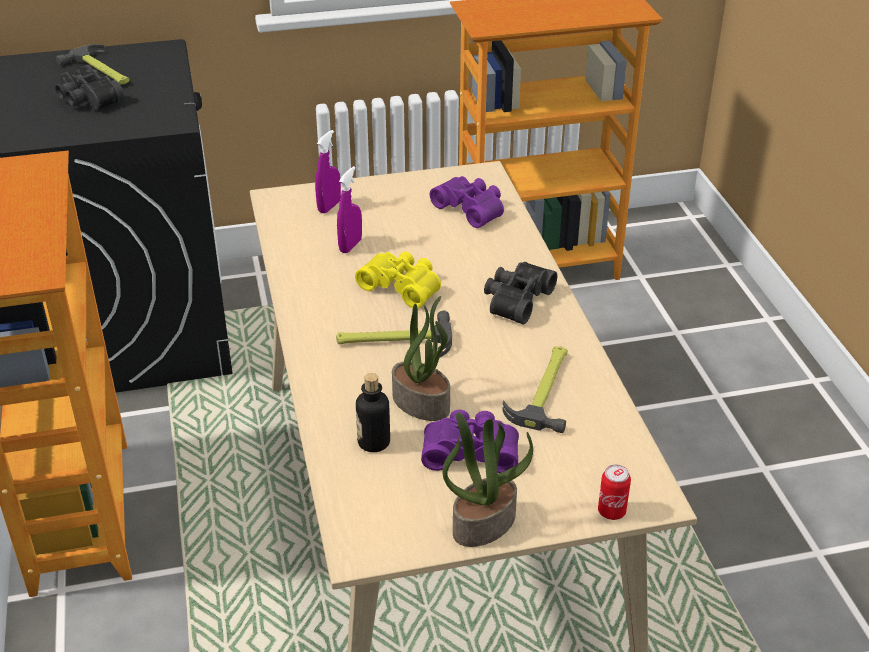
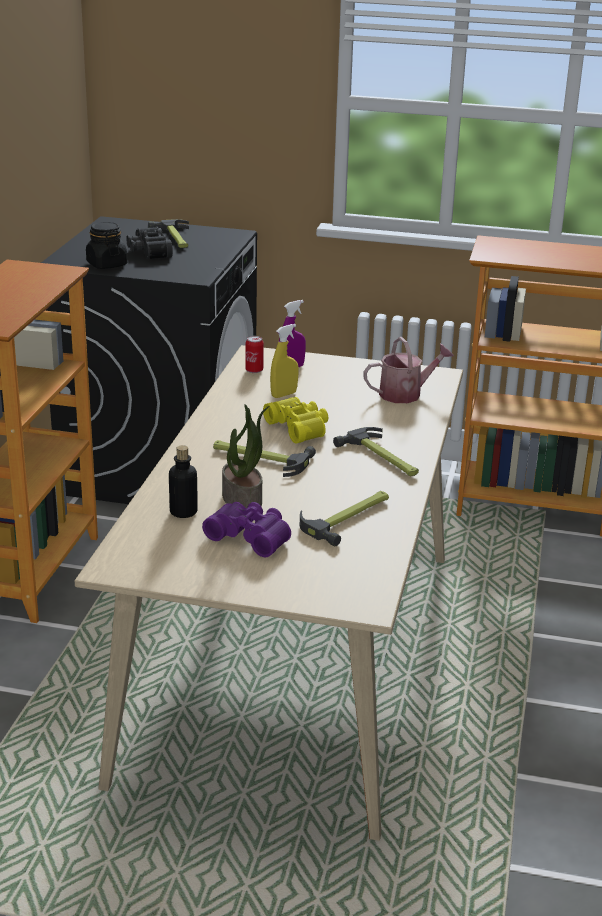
camera: 25 degrees right, 10 degrees down
(52, 129) = (106, 264): none -> black jar
(350, 246) = (284, 394): purple spray bottle -> yellow spray bottle
(471, 208) = (406, 394): purple binoculars -> watering can
(484, 523) = (217, 580): potted plant -> none
(515, 299) = (382, 458): black binoculars -> hammer
(611, 511) = (324, 603): can -> can (254, 370)

